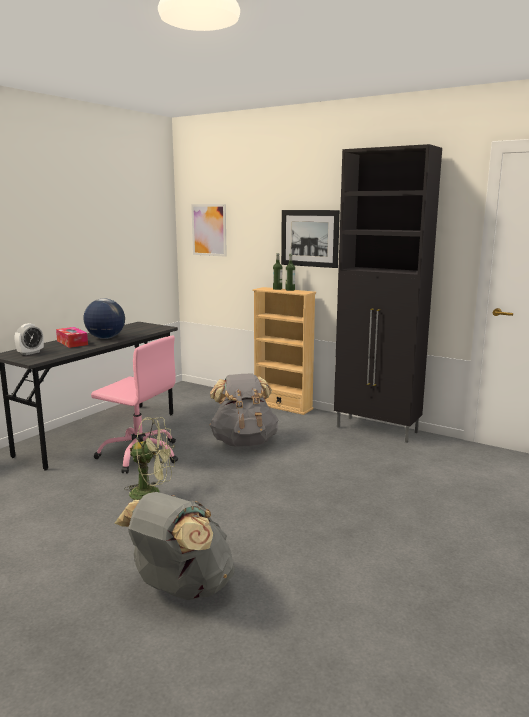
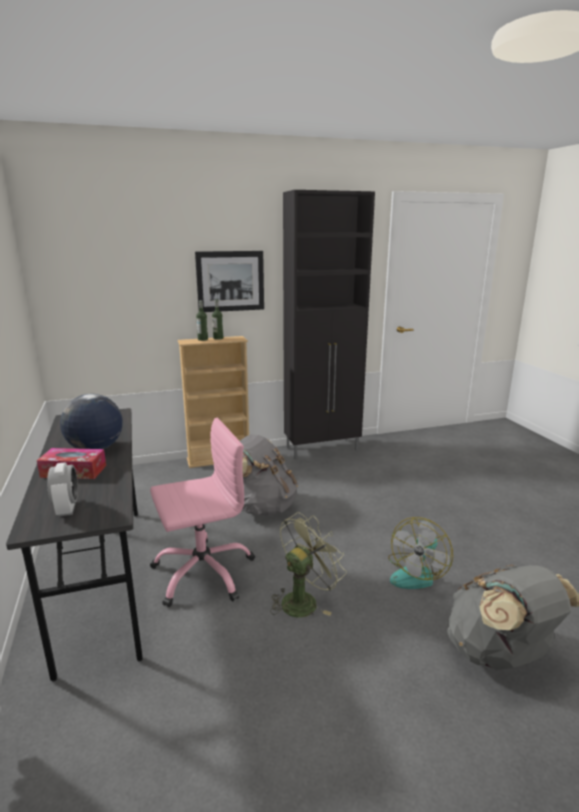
camera: 50 degrees left, 5 degrees up
(209, 230) = (86, 279): picture -> none
(244, 525) = (416, 573): none -> fan

